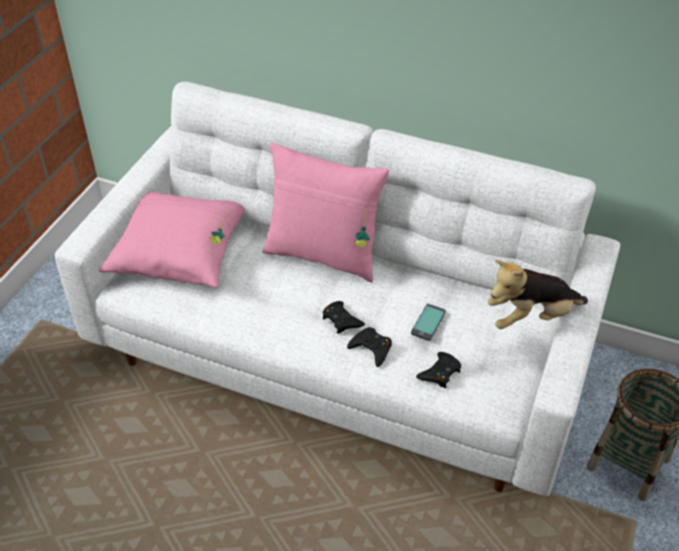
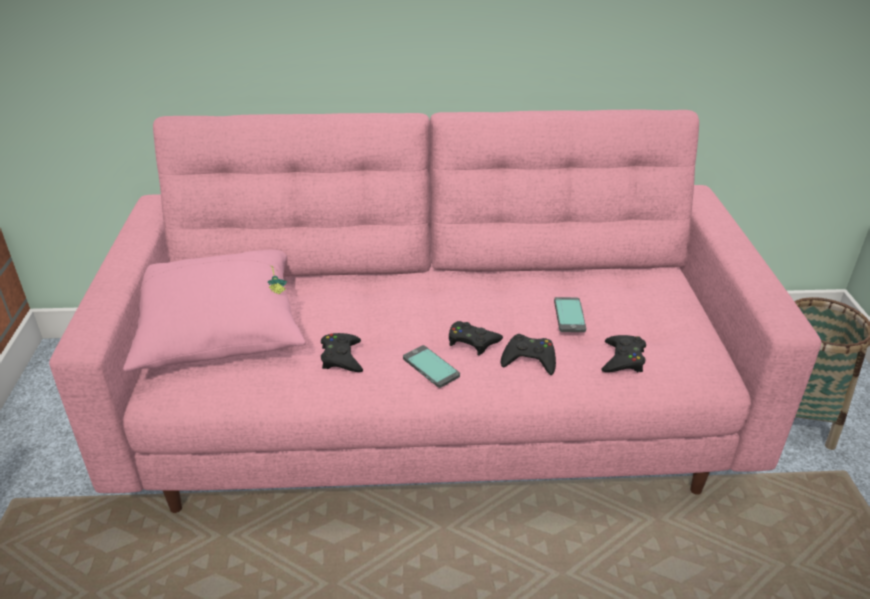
camera: 25 degrees left, 10 degrees down
(245, 303) = (341, 357): none -> black game controller
(298, 331) = (430, 367): none -> phone
(322, 256) = (401, 287): pink pillow -> none
(341, 356) = (436, 415): white sofa -> pink sofa
(530, 317) = (695, 264): plush toy -> none

